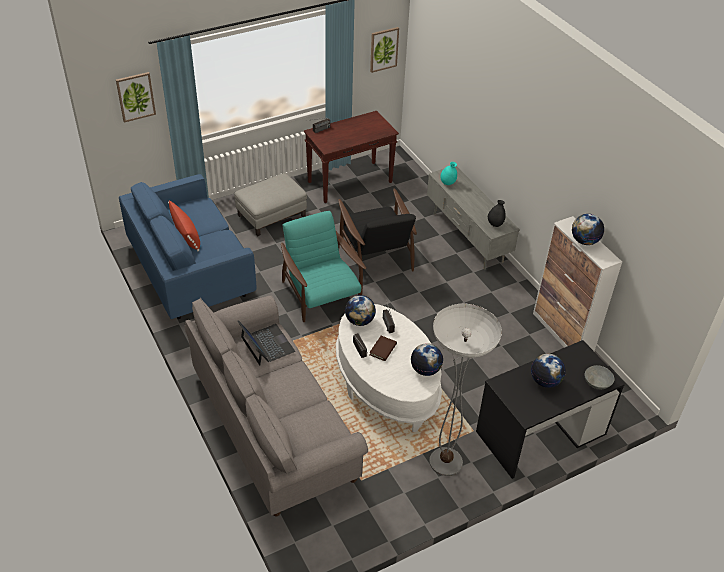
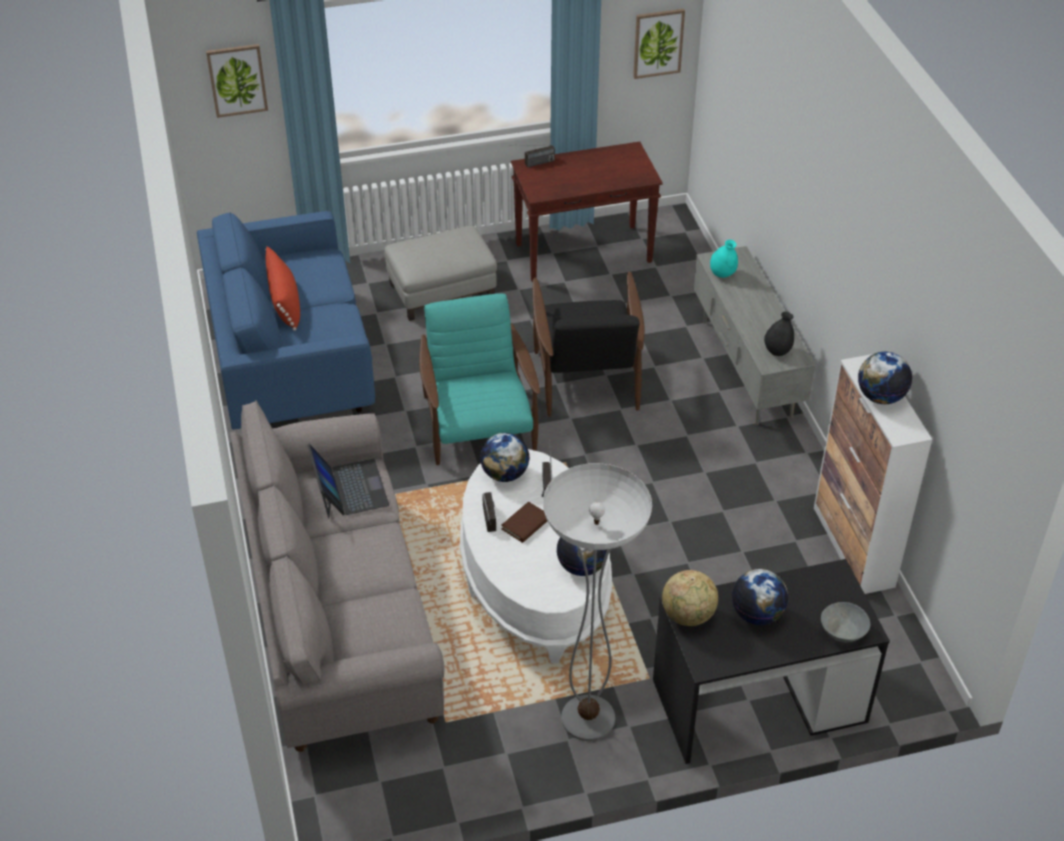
camera: 15 degrees right, 0 degrees up
(506, 389) = (688, 615): none -> globe

